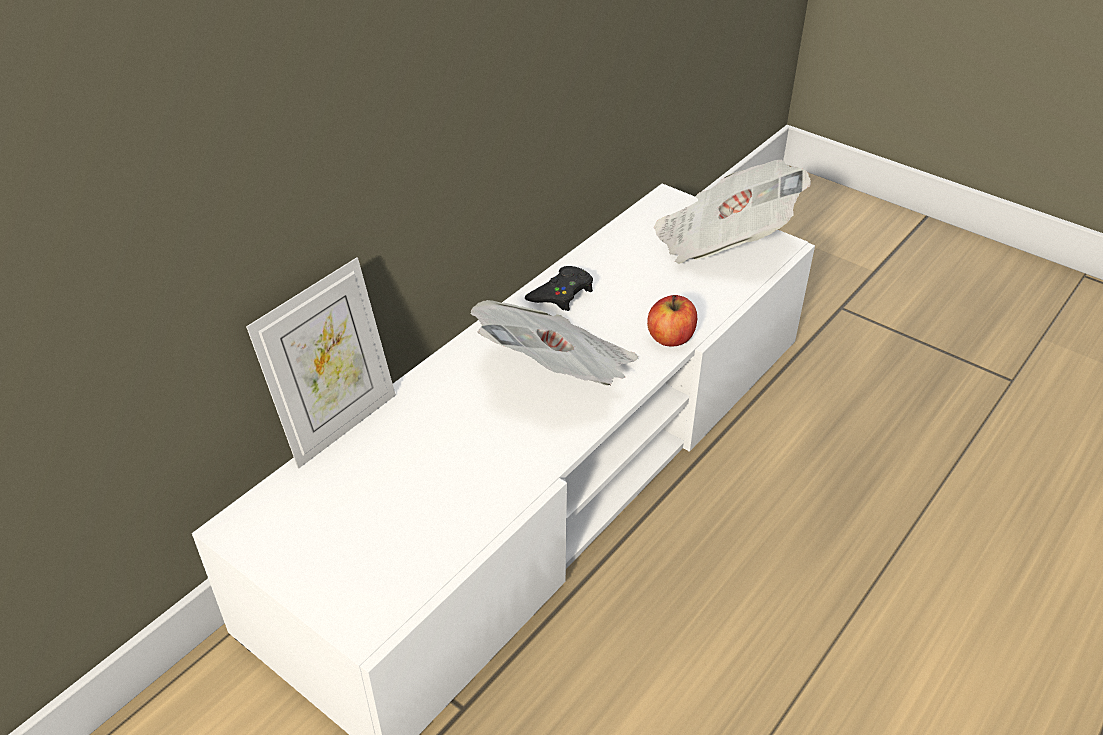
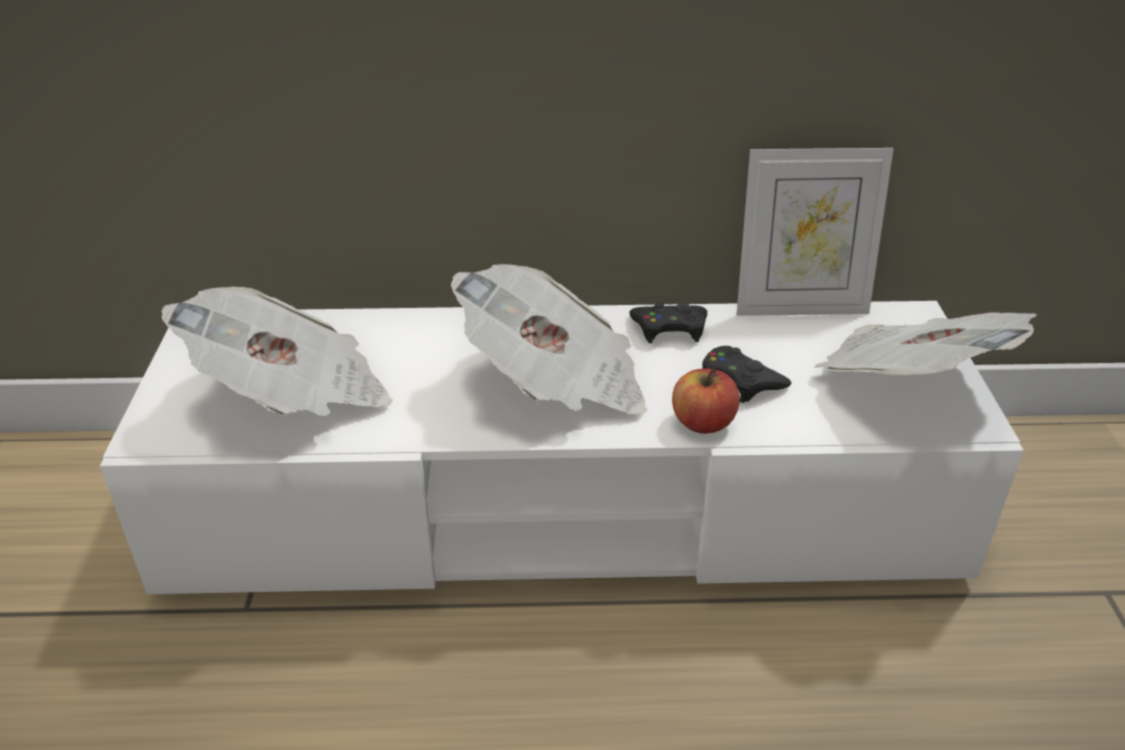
camera: 50 degrees right, 5 degrees down
(339, 424) = (356, 308): picture frame -> picture frame (799, 307)
(413, 513) = (293, 395): none -> newspaper
(648, 299) = (740, 380): none -> black game controller

